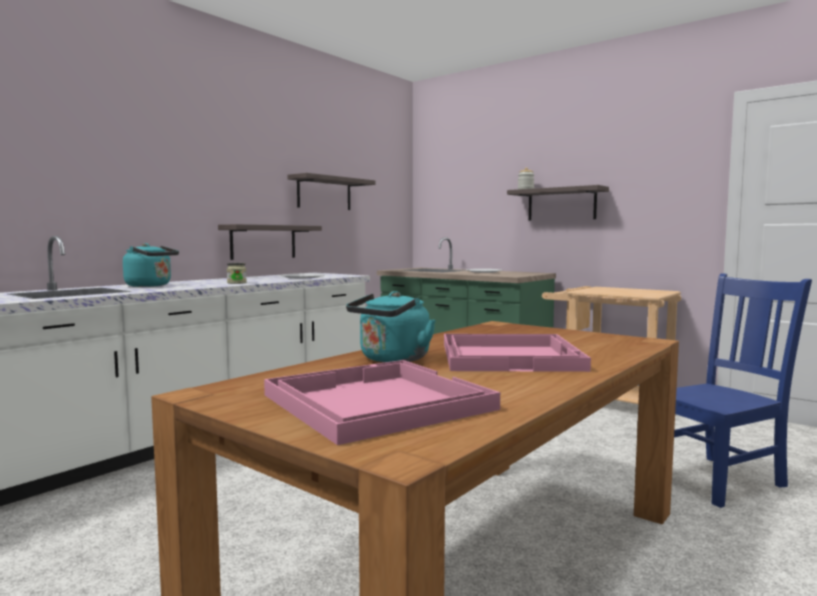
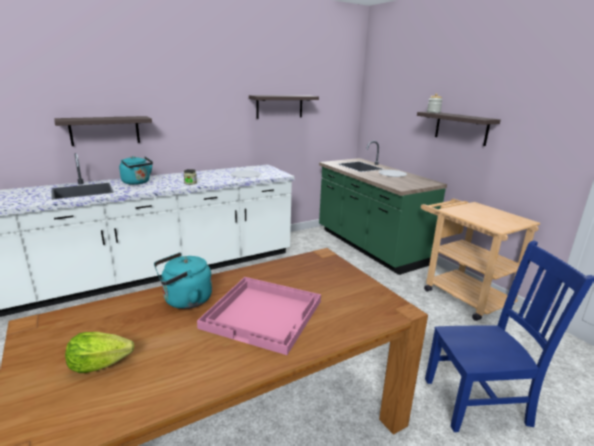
camera: 20 degrees right, 15 degrees up
(263, 242) = (229, 144): shelf -> shelf (105, 130)
(374, 402) = (99, 364): pink tray -> lettuce

